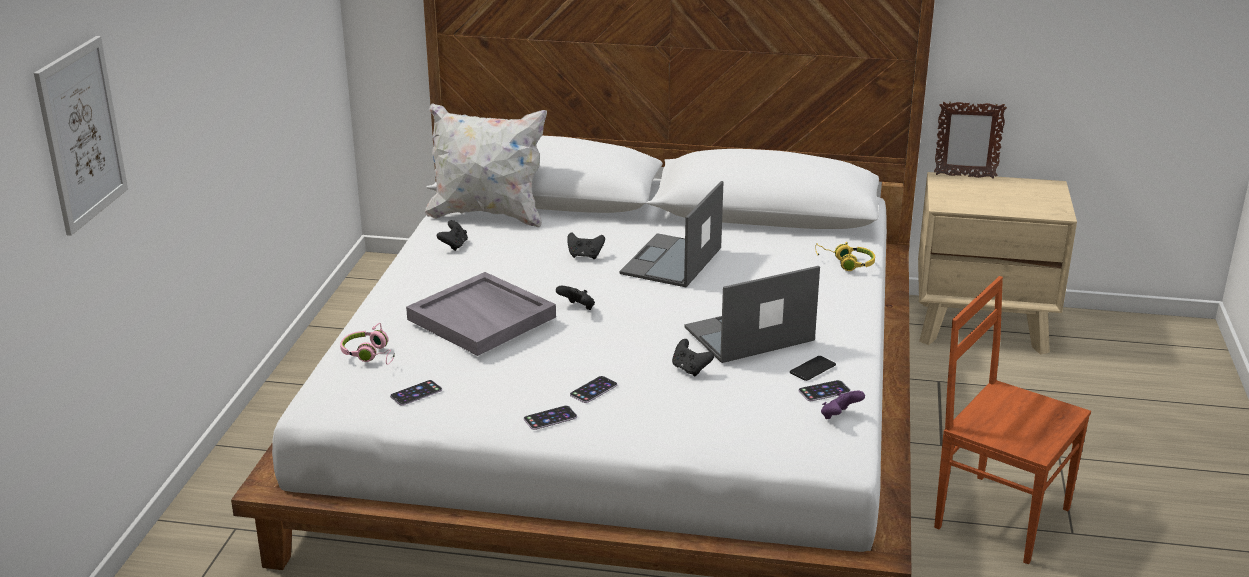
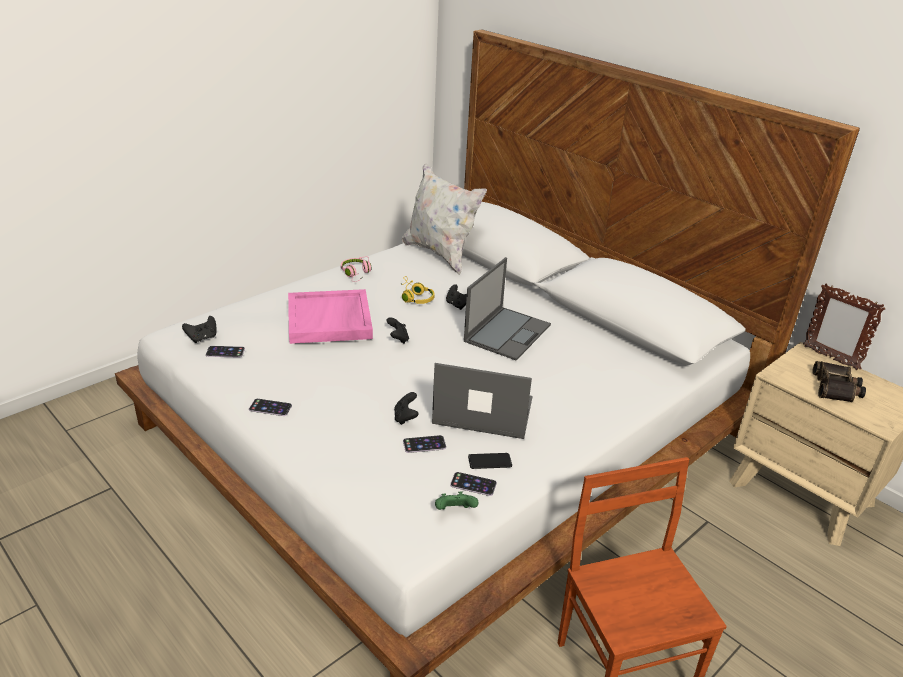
camera: 35 degrees right, 5 degrees up
(81, 134) = (72, 105): picture -> none
(370, 355) = (236, 315): pink headphones -> pink headphones (356, 274)
(454, 245) = (390, 266): black game controller -> black game controller (202, 338)
(483, 318) = (330, 320): grey tray -> pink tray
(593, 390) = (324, 401): phone -> phone (424, 444)
(671, 261) = (507, 332): laptop -> laptop turned 150 degrees clockwise
(839, 417) = (454, 511): purple game controller -> green game controller
(846, 263) = (637, 389): yellow headphones -> yellow headphones (415, 297)
(997, 198) = (836, 388): none -> binoculars

